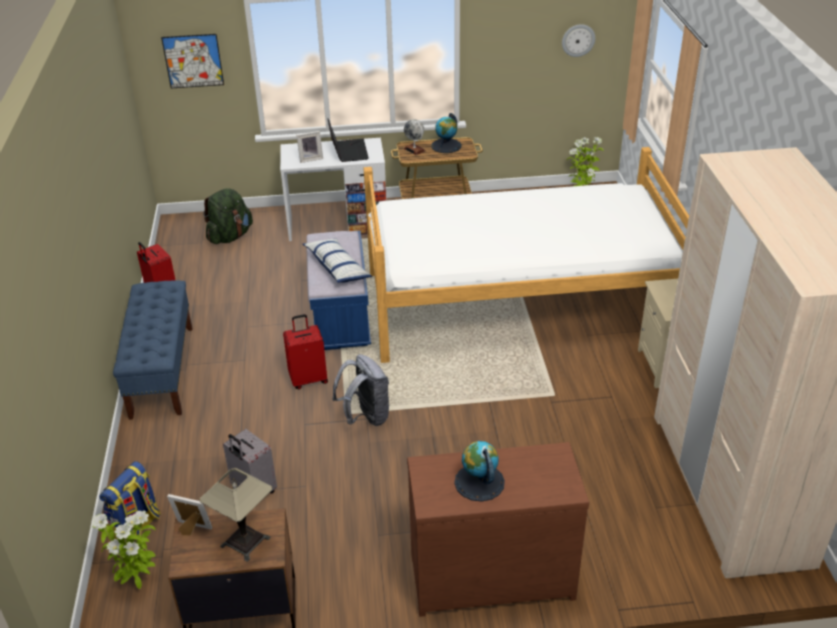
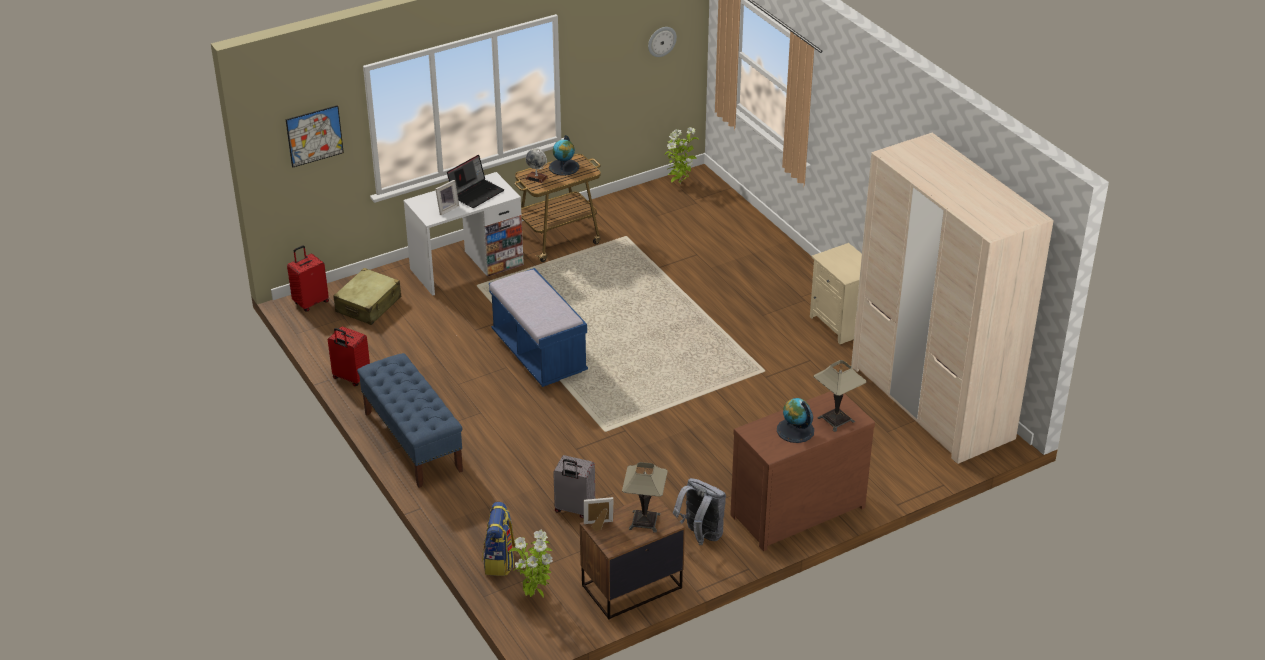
camera: 25 degrees left, 0 degrees up
(230, 236) = (369, 305): green backpack -> beige suitcase
(308, 379) = (551, 413): red suitcase -> red suitcase (310, 302)
(337, 268) = (544, 306): pillow -> none
(348, 151) = (476, 193): laptop -> laptop turned 75 degrees clockwise
(365, 417) = (623, 429): grey backpack -> grey backpack (699, 536)
(517, 303) = (687, 302): bed -> none
(540, 483) = (836, 419): none -> table lamp

